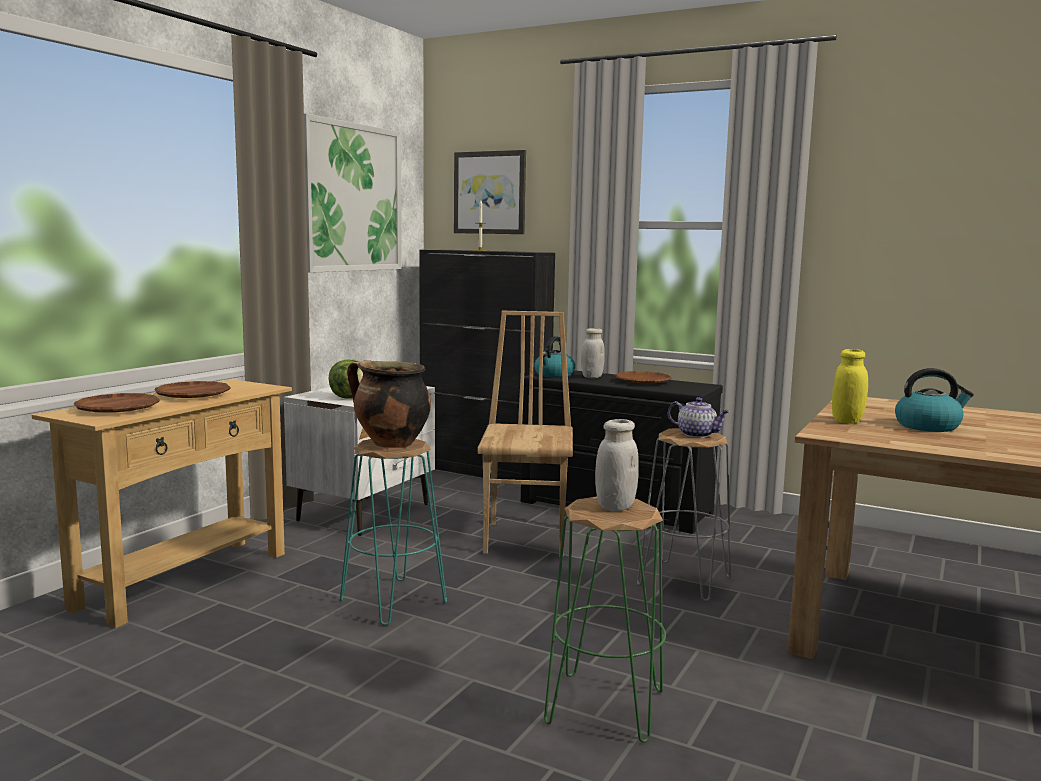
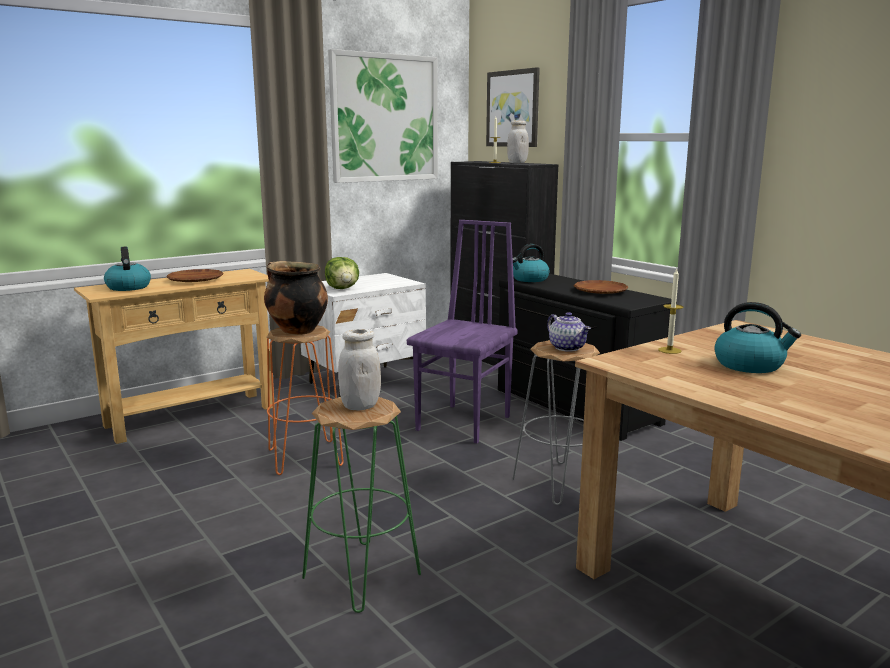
camera: 25 degrees right, 5 degrees up
(117, 409) = (128, 287): brown plate -> kettle
(394, 601) = (306, 457): turquoise stool -> orange stool
(527, 539) = (465, 423): brown chair -> purple chair
(592, 377) = (561, 283): white jar -> white jar (517, 163)
(847, 421) = (669, 350): yellow jar -> candle

